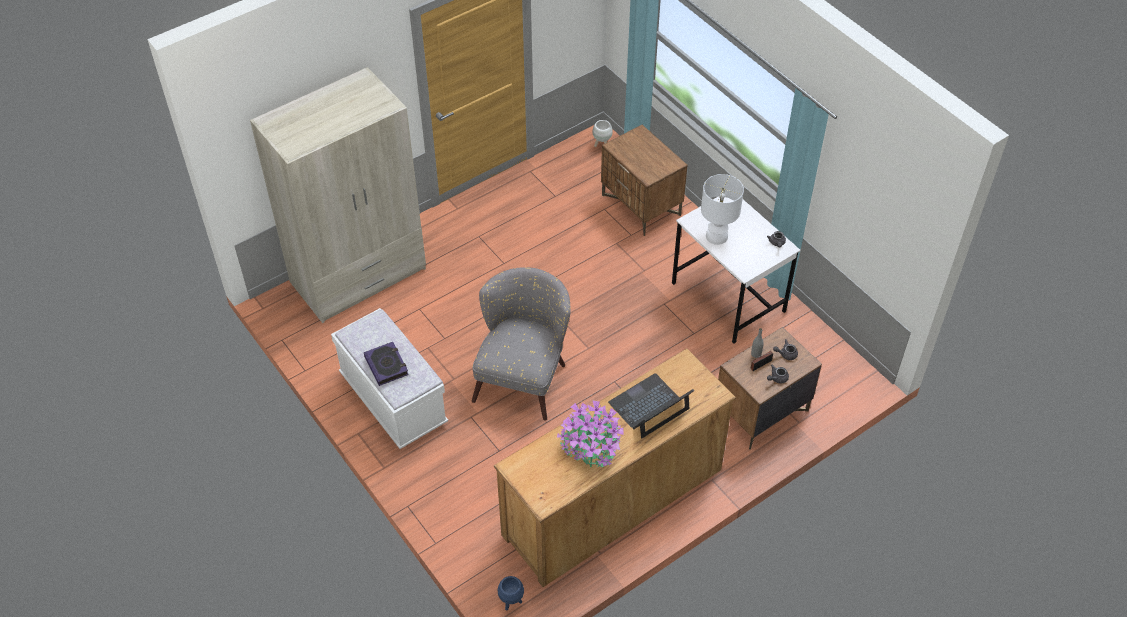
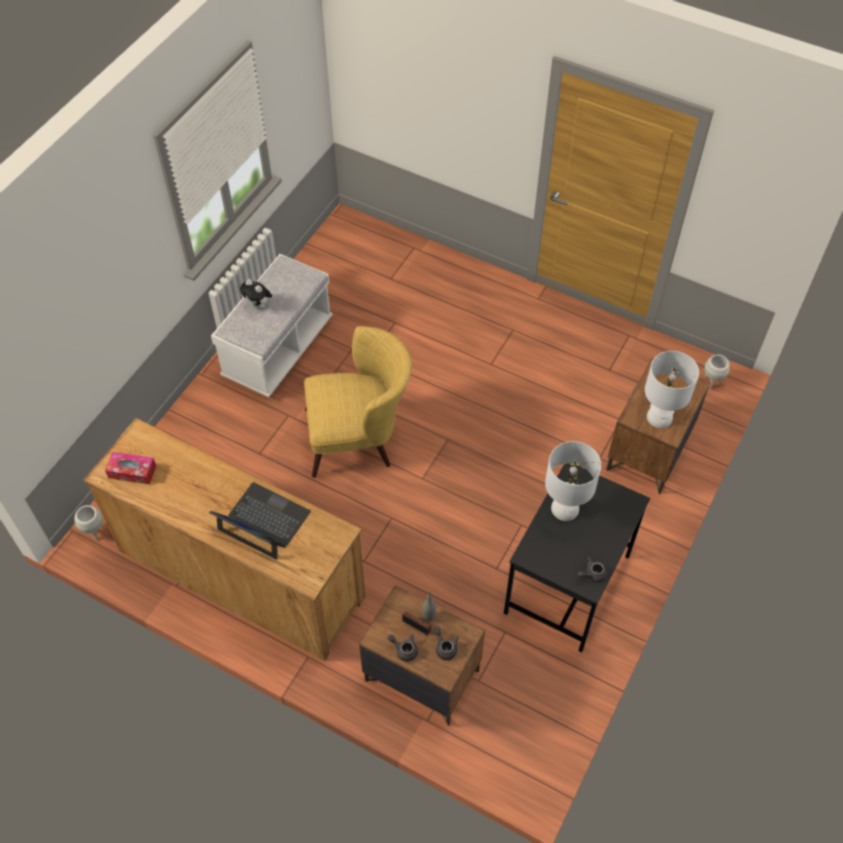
camera: 65 degrees right, 5 degrees up
(359, 276) = (408, 262): beige wardrobe -> none
(386, 366) = (258, 306): book -> plush toy
(511, 602) = (95, 532): blue planter -> white planter
(524, 375) = (359, 437): grey armchair -> yellow armchair
(551, 482) = (132, 472): none -> tissue box
(591, 447) = (188, 489): potted plant -> none
(656, 162) = (660, 417): none -> white table lamp
(729, 297) = (567, 585): white desk -> black desk

